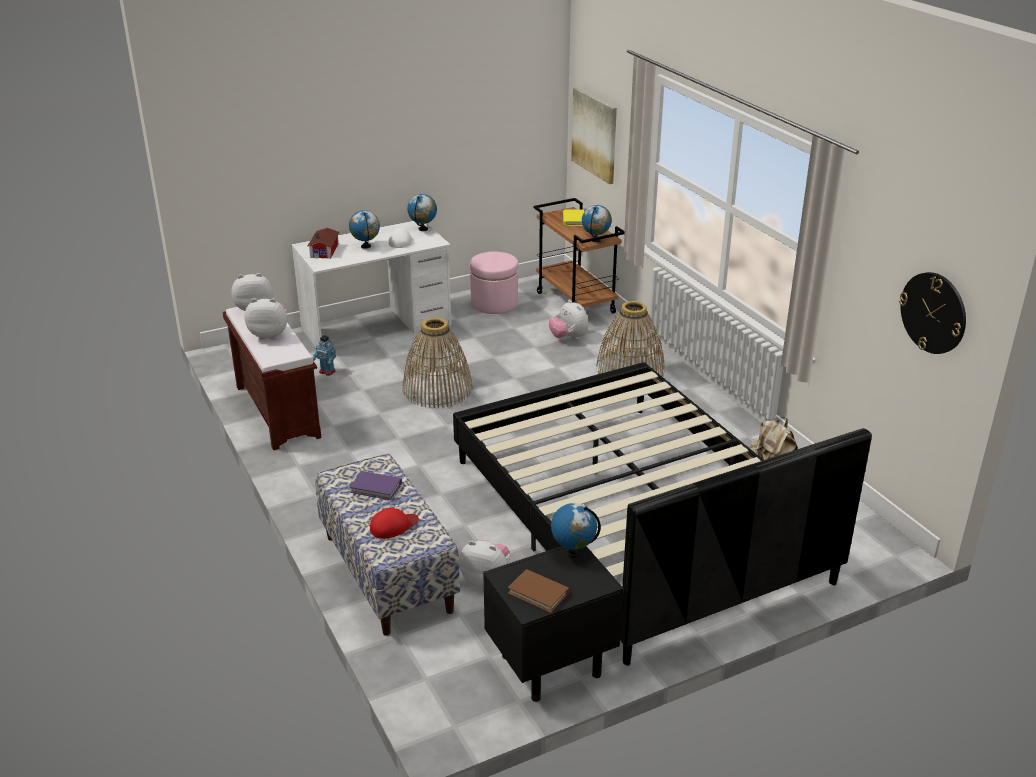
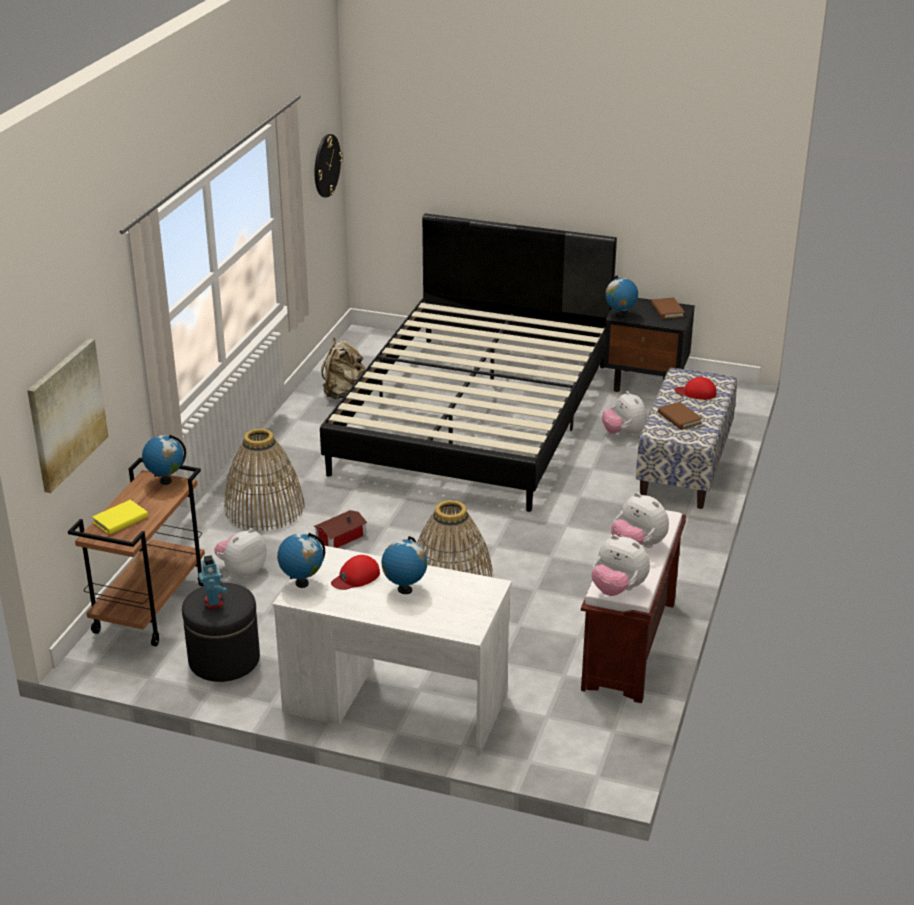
camera: 135 degrees left, 0 degrees up
(325, 250) = (455, 609): toy house -> toy house (339, 537)
(327, 372) = (526, 668): toy robot -> toy robot (214, 603)
(376, 487) = (679, 418): purple book -> brown book
(400, 241) = (356, 577): white cap -> red cap
(494, 303) = (224, 660): pink ottoman -> black ottoman
(568, 337) = (242, 571): plush toy -> plush toy turned 150 degrees counterclockwise

